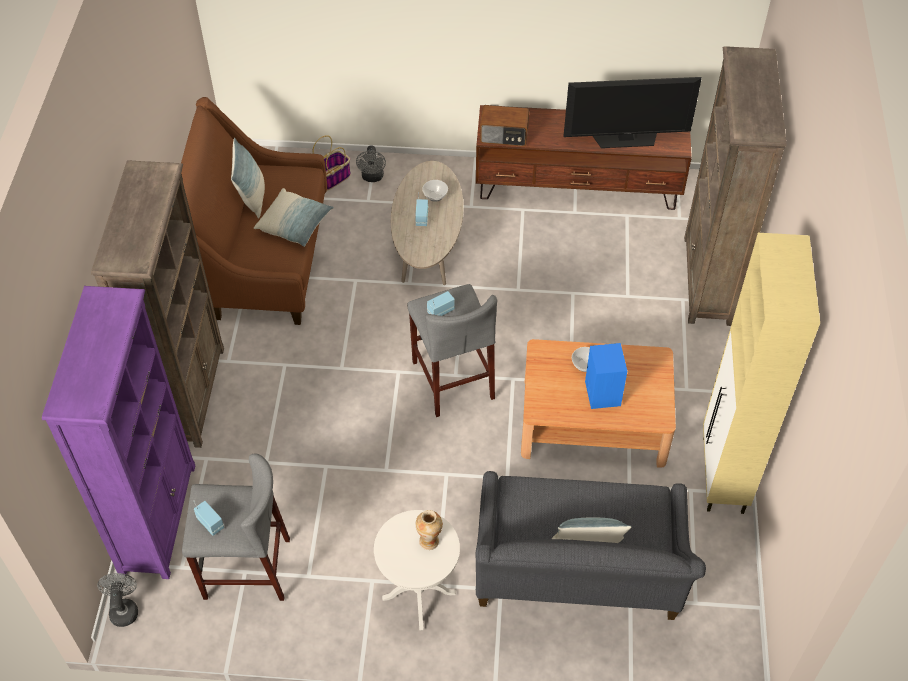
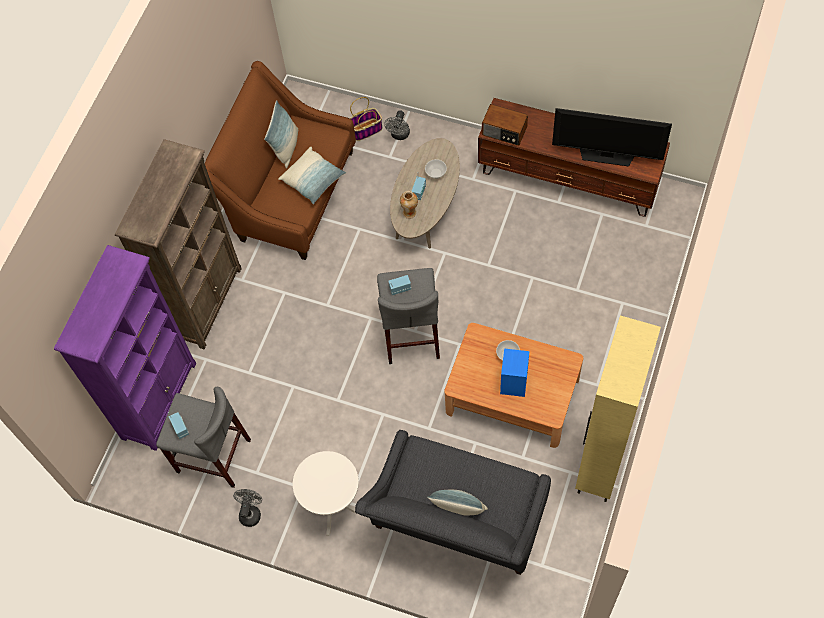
camera: 20 degrees right, 10 degrees up
(124, 609) = (119, 466): grey fan -> grey fan (250, 512)
(429, 541) = (336, 479): vase -> vase (409, 213)
(707, 281) = (649, 290): brown bookcase -> none

